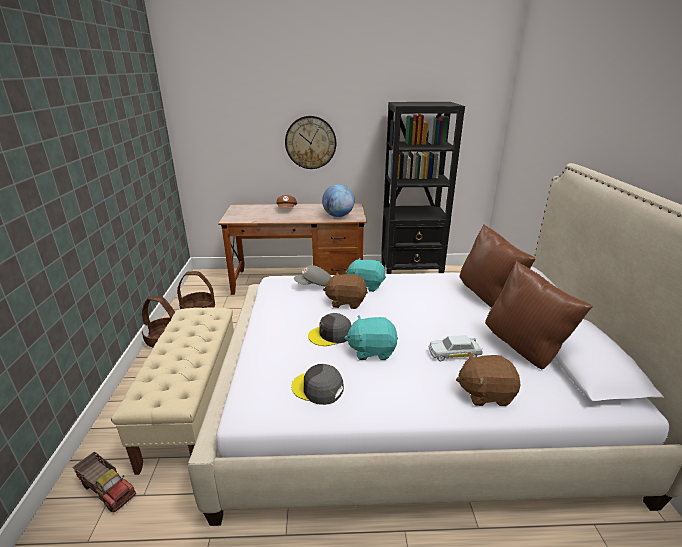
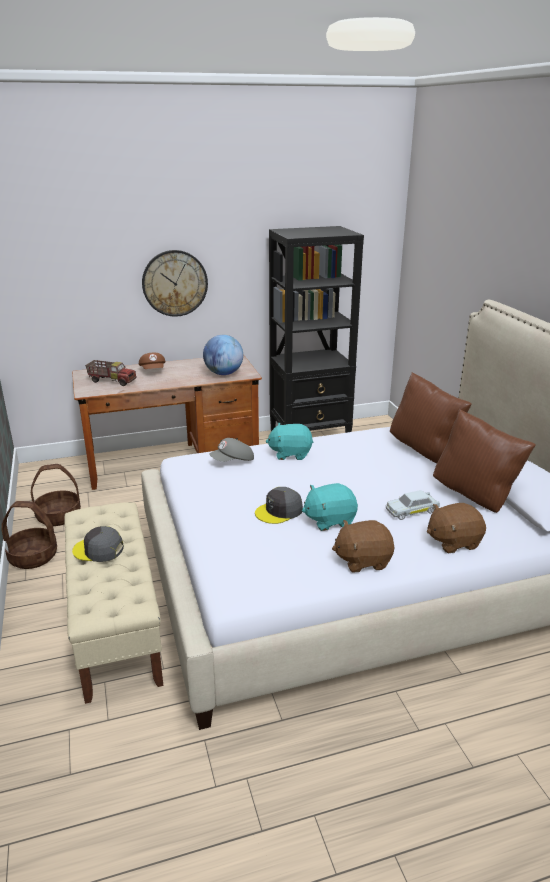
camera: 15 degrees left, 0 degrees up
(108, 489) = (62, 723): toy truck -> toy truck (112, 381)
(317, 388) = (293, 564): grey cap -> grey cap (98, 550)
(346, 302) = (278, 474): brown plush toy -> brown plush toy (363, 560)

